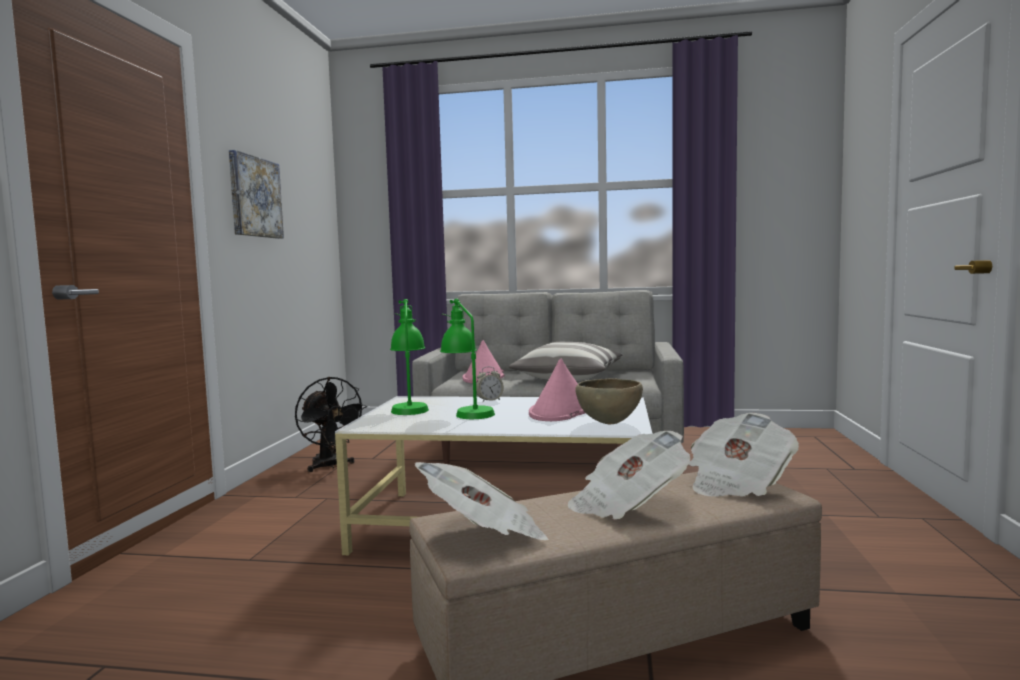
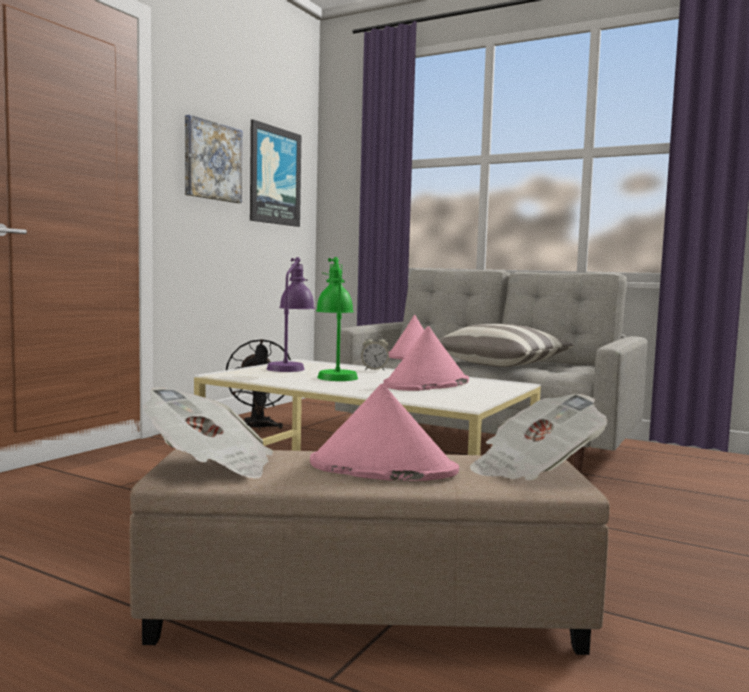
camera: 20 degrees right, 0 degrees up
(305, 208) = (274, 176): none -> picture
(409, 407) = (290, 367): green table lamp -> purple table lamp
(609, 423) = (454, 398): brown bowl -> none
(627, 504) = (381, 468): newspaper -> pink hat

